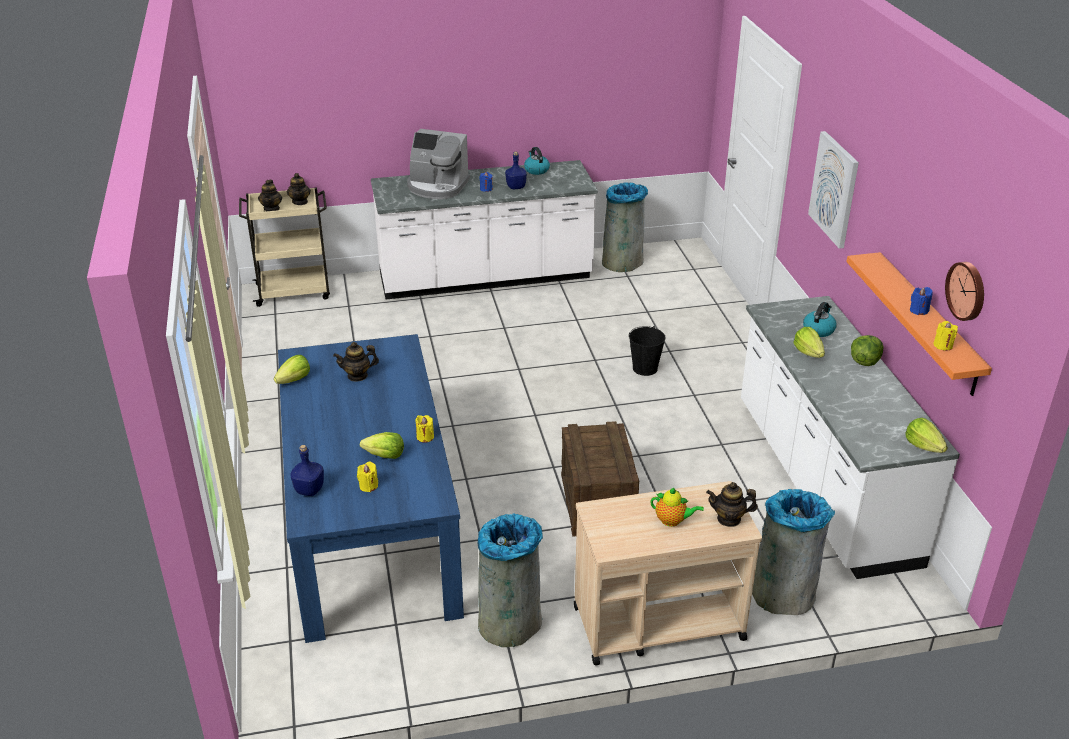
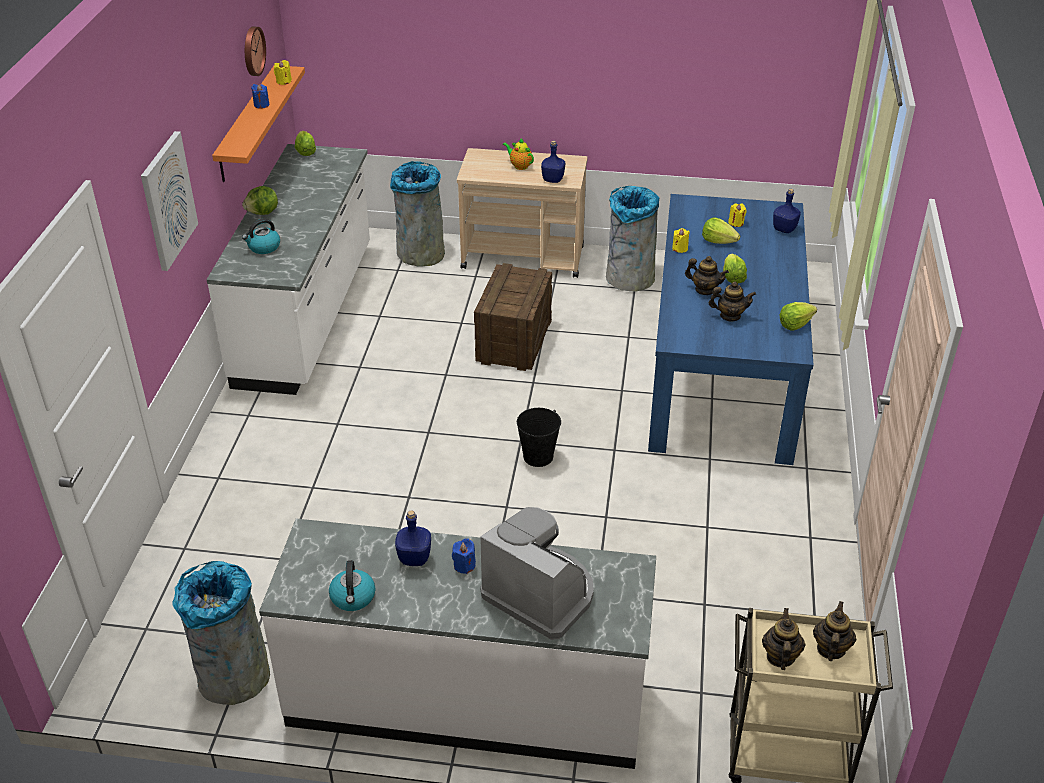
camera: 160 degrees left, 5 degrees up
(617, 508) = (553, 179): none -> blue bottle
(645, 368) = (360, 470): black bucket -> black bucket (538, 456)
(729, 519) = (480, 160): teapot -> teapot (705, 290)
(808, 352) = (300, 229): lettuce -> lettuce (732, 277)

